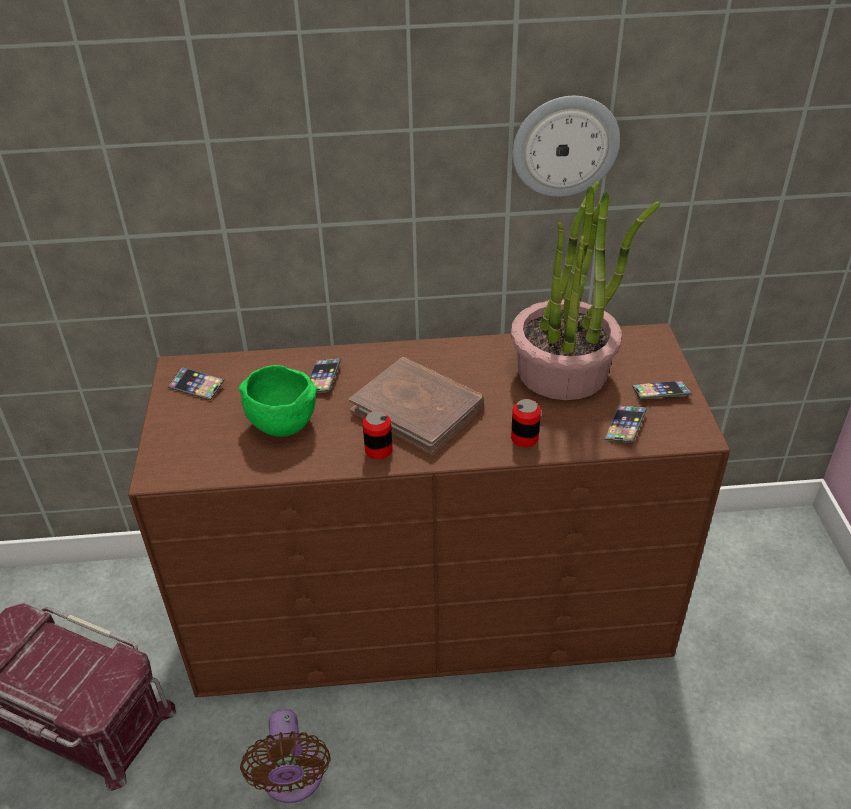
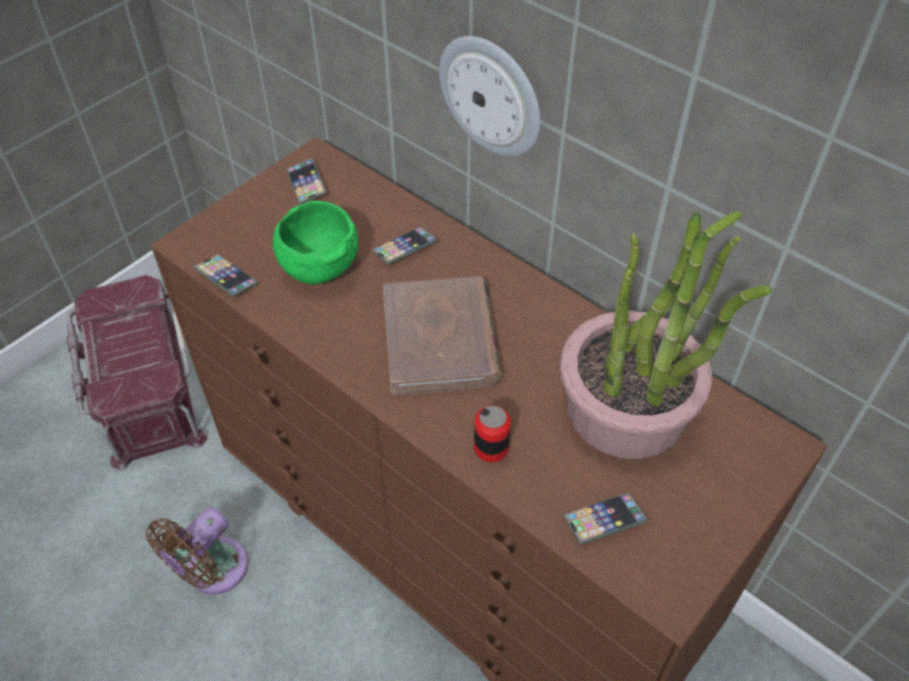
camera: 45 degrees right, 10 degrees up
(378, 450) = (357, 353): can -> none
(565, 146) = (752, 141): wall clock -> wall clock (491, 96)
(660, 393) = (697, 516): phone -> phone (227, 278)

